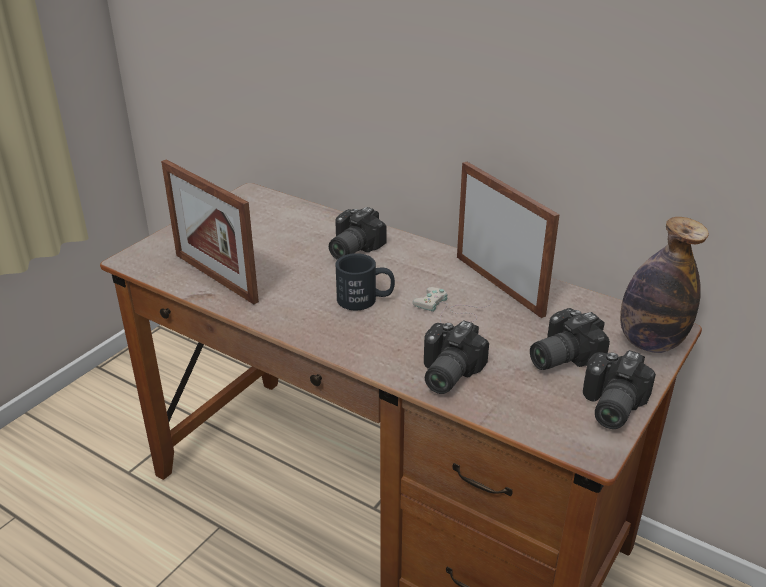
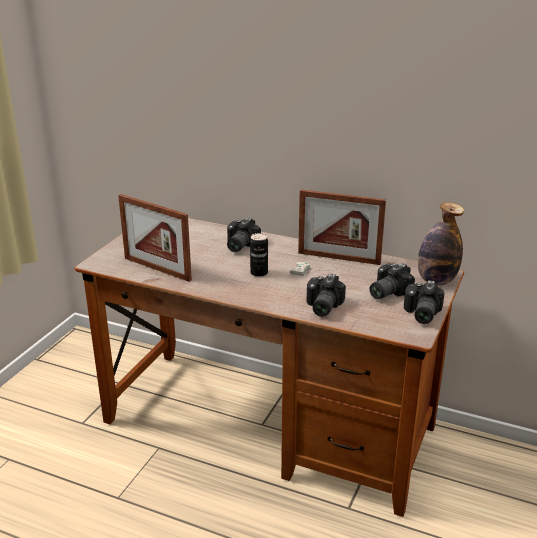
camera: 10 degrees left, 5 degrees down
(365, 299) = (259, 273): black mug -> can
(498, 285) = (339, 258): picture frame -> picture frame turned 150 degrees clockwise

